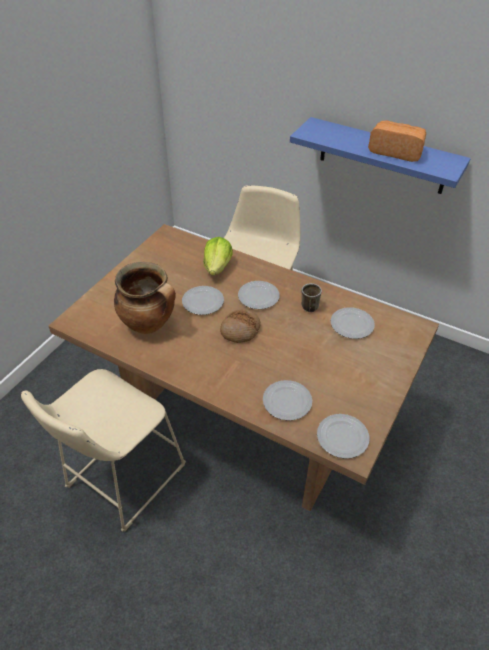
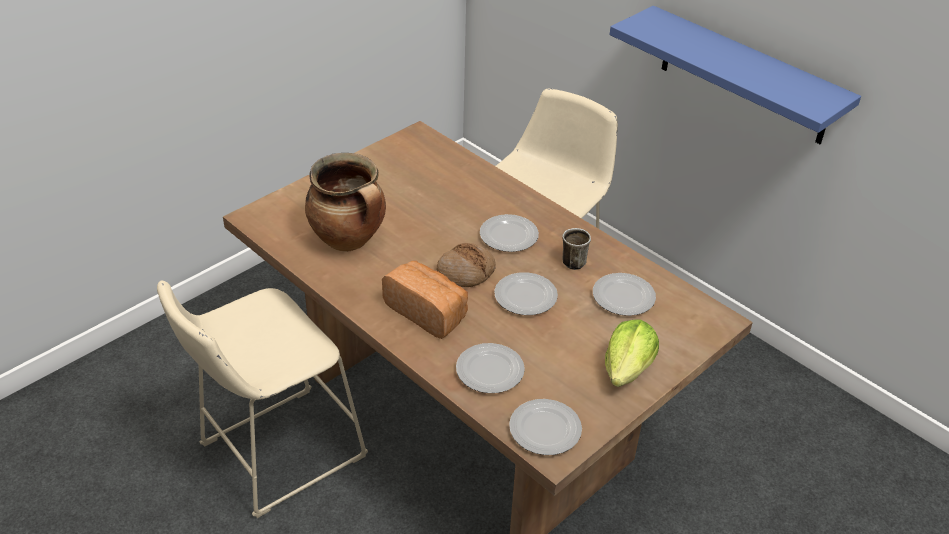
camera: 15 degrees right, 5 degrees down
(202, 302) = (430, 227): plate -> plate (525, 296)
(217, 267) = (469, 188): lettuce -> lettuce (628, 369)
(396, 151) = (752, 70): bread -> bread (428, 312)

